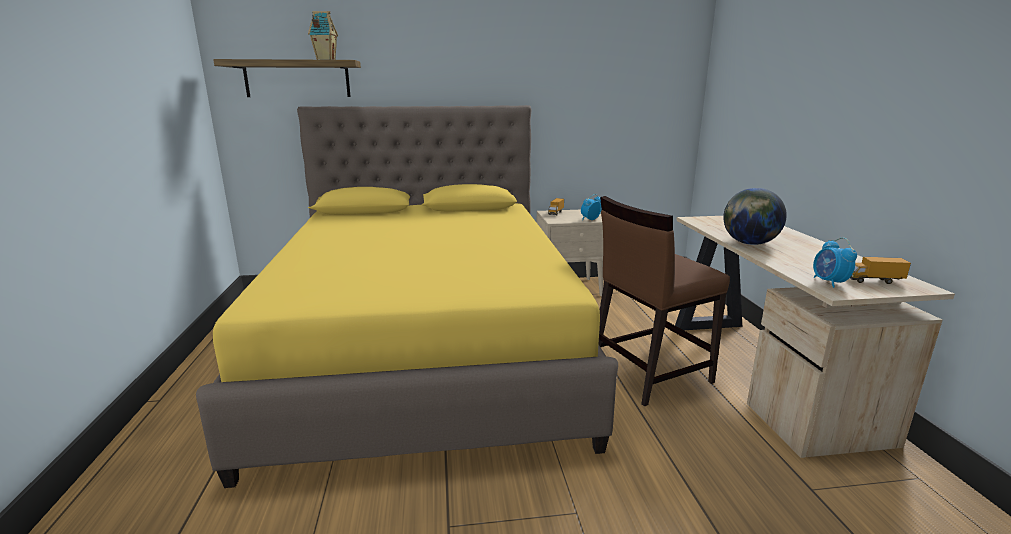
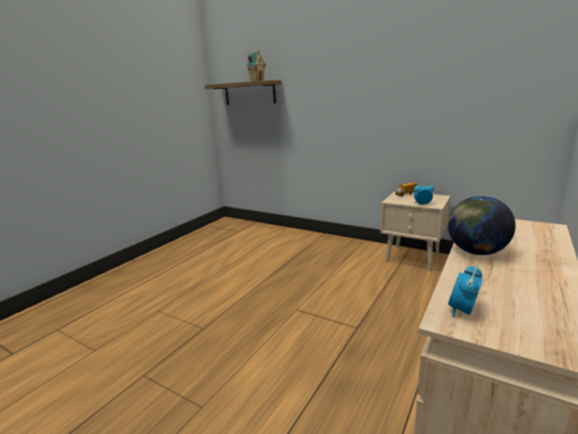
camera: 40 degrees right, 0 degrees up
(426, 349) = (262, 273): yellow bed -> none
(648, 373) = (379, 343): brown chair -> none
(873, 281) = (525, 327): toy truck -> none

